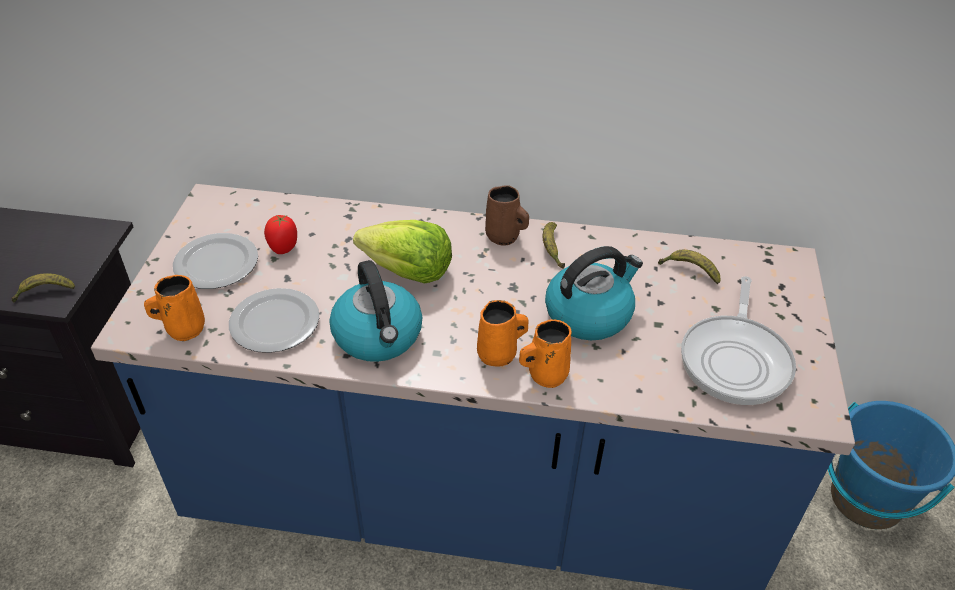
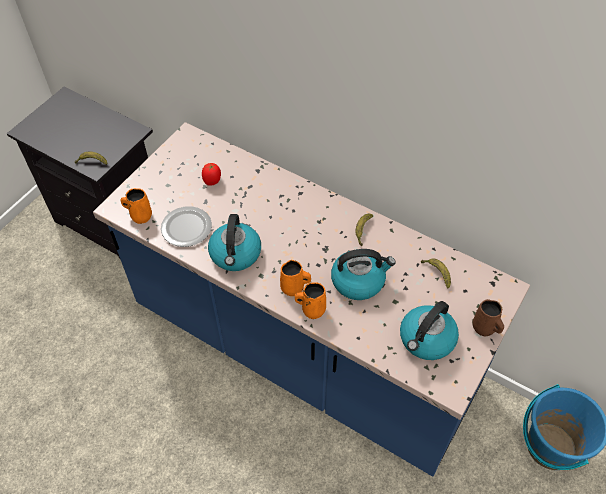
camera: 25 degrees right, 10 degrees up
(218, 264) = (174, 181): plate -> none
(407, 272) = (271, 219): lettuce -> none
(504, 237) = (339, 213): brown mug -> brown mug (484, 328)
(736, 359) = (426, 340): frying pan -> kettle

